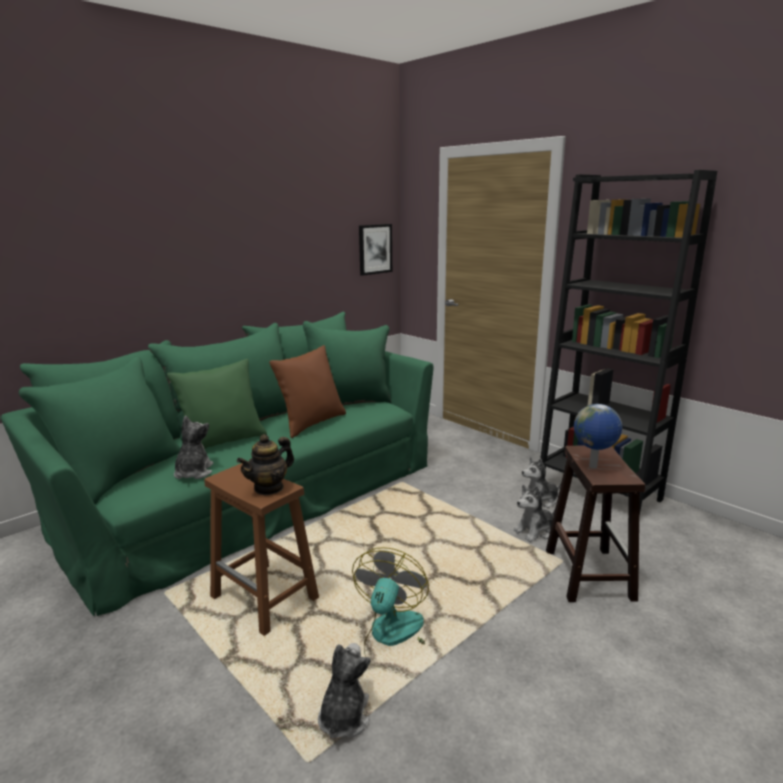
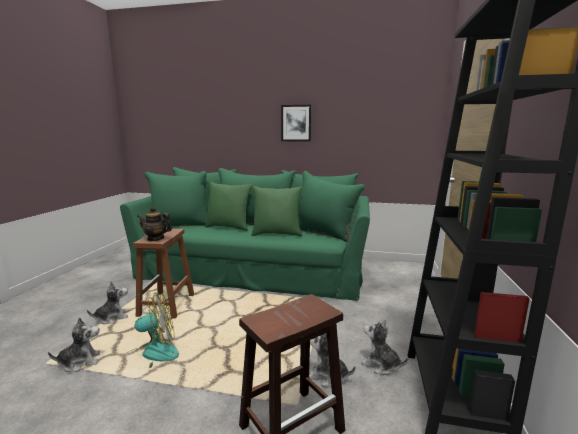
camera: 55 degrees right, 5 degrees down
(193, 472) = (190, 232): plush toy -> plush toy (112, 318)
(311, 423) = (277, 234): brown pillow -> green pillow
(375, 249) = (414, 133): picture -> picture (296, 123)
(593, 467) = (279, 313): globe -> none

